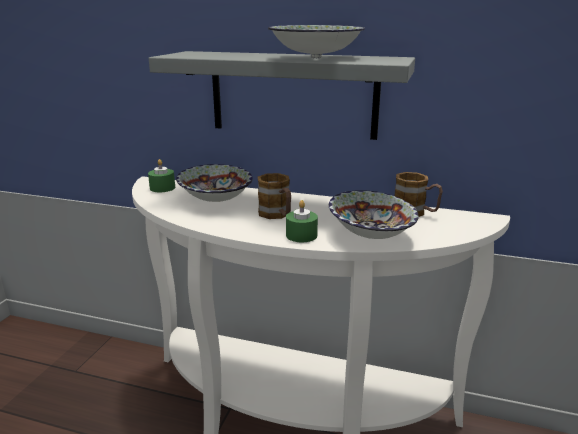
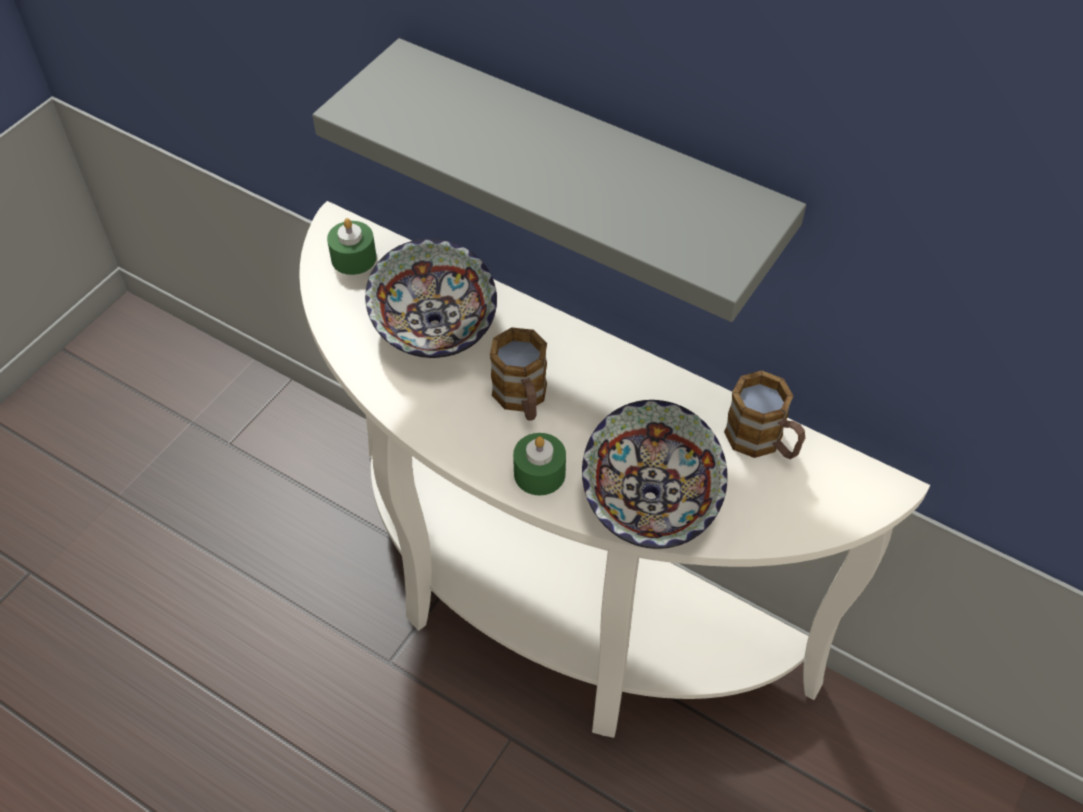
camera: 15 degrees right, 30 degrees up
(315, 57) = (606, 187): bowl -> none

